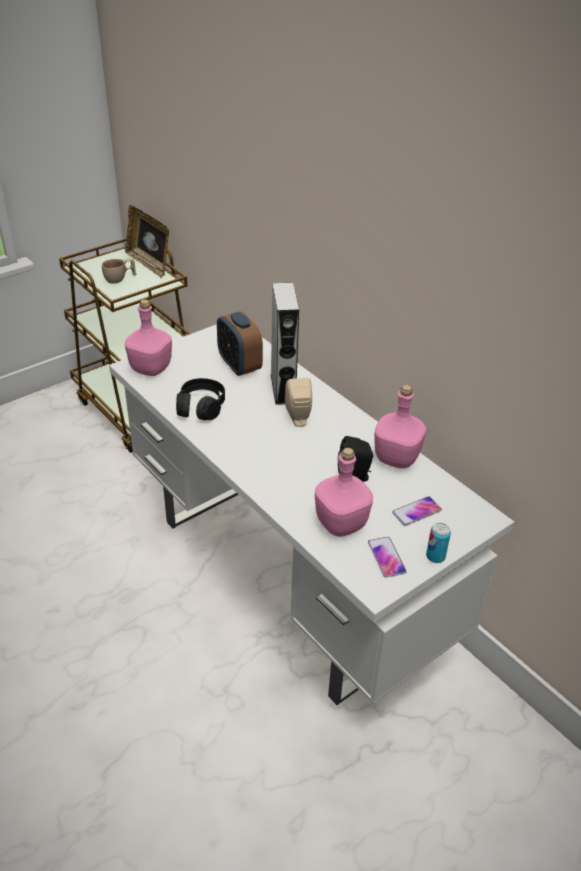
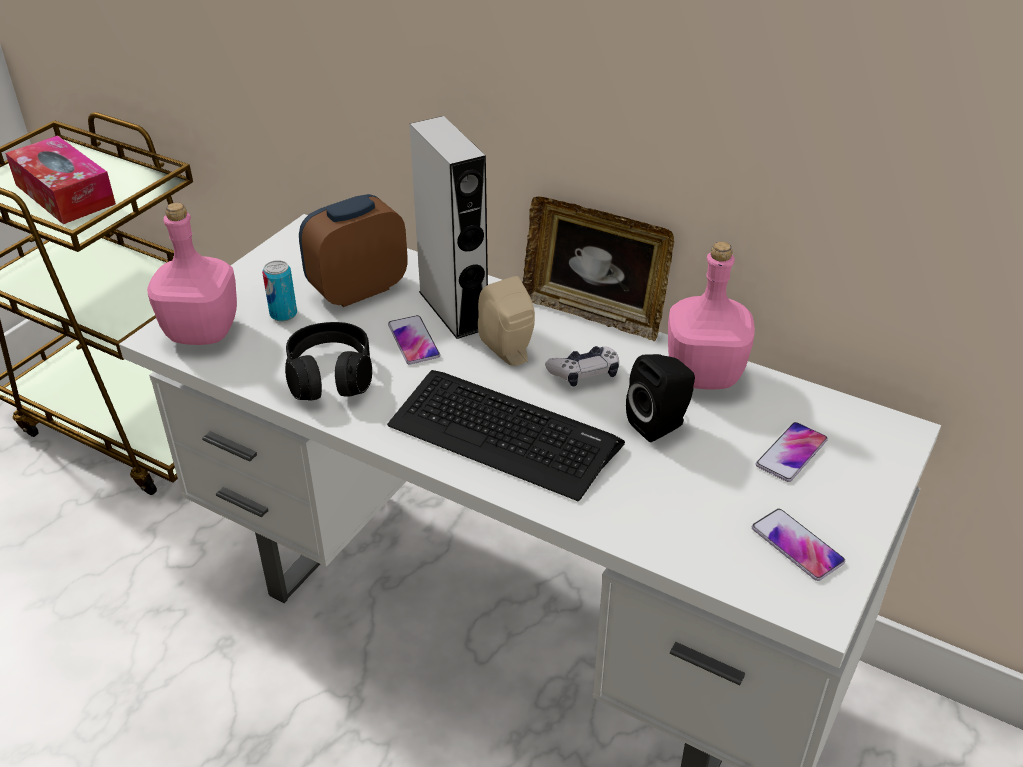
camera: 20 degrees left, 0 degrees up
(120, 279) = (65, 194): beige cup -> tissue box
(149, 264) = (106, 160): picture frame -> picture frame (593, 312)
(239, 366) = (358, 290): alarm clock -> alarm clock turned 105 degrees clockwise
(252, 400) = (413, 341): none -> phone
(270, 460) = (503, 434): none -> keyboard
(331, 440) = (584, 373): none -> game controller
(342, 524) = (690, 510): pink bottle -> none
(435, 556) = (869, 519): can -> can (283, 314)

